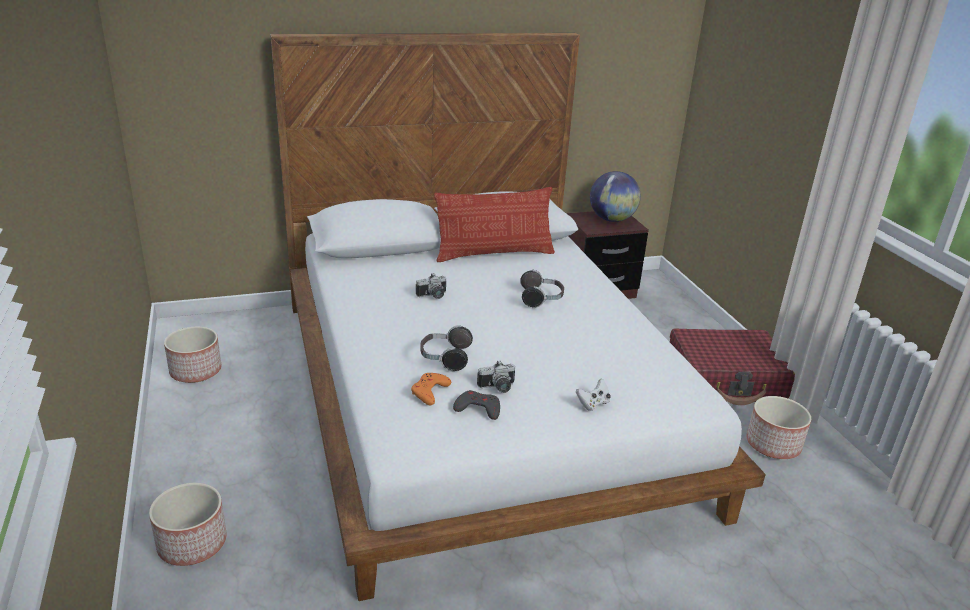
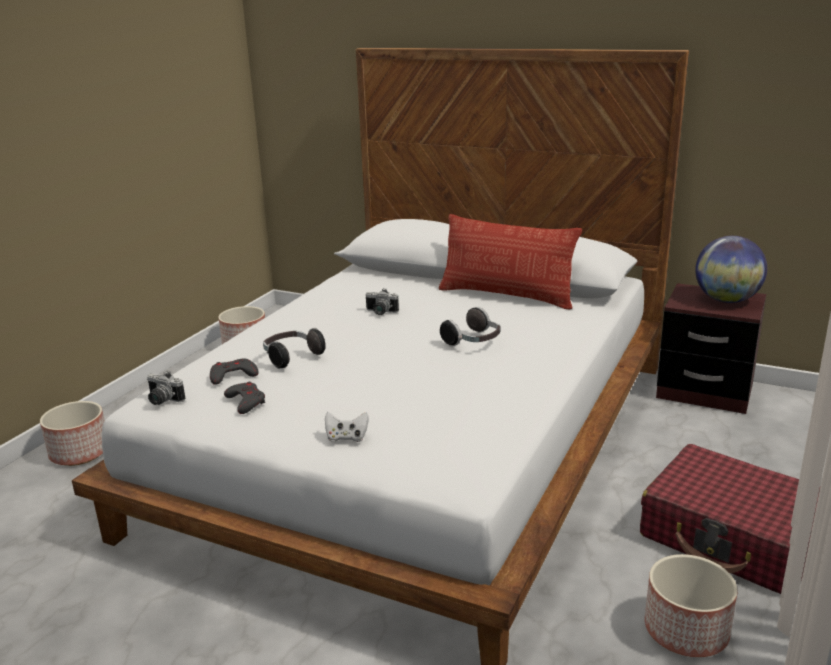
camera: 45 degrees right, 5 degrees down
(429, 392) = (233, 375): orange game controller -> grey game controller
(498, 388) = (291, 394): camera -> camera (162, 400)

